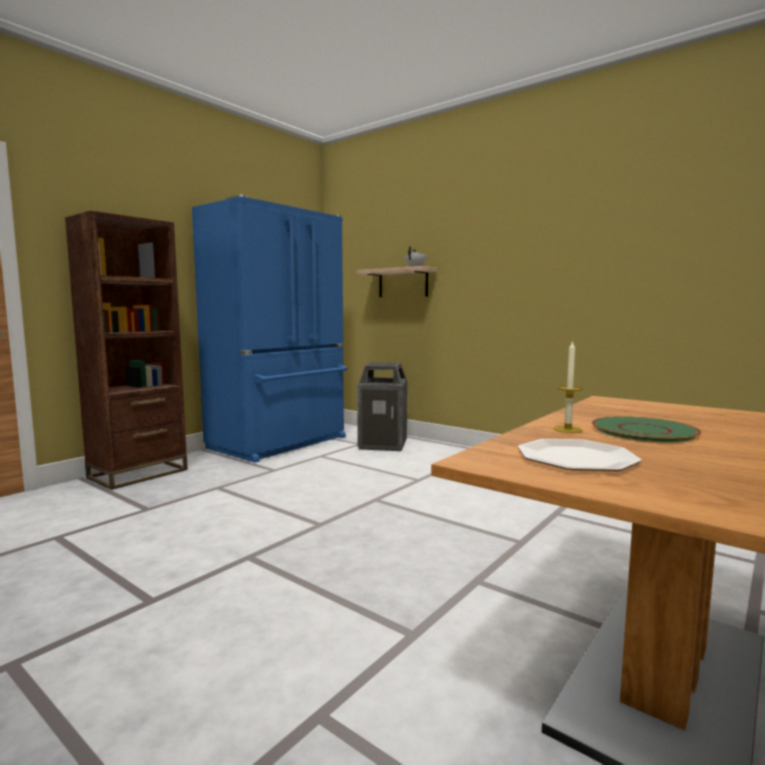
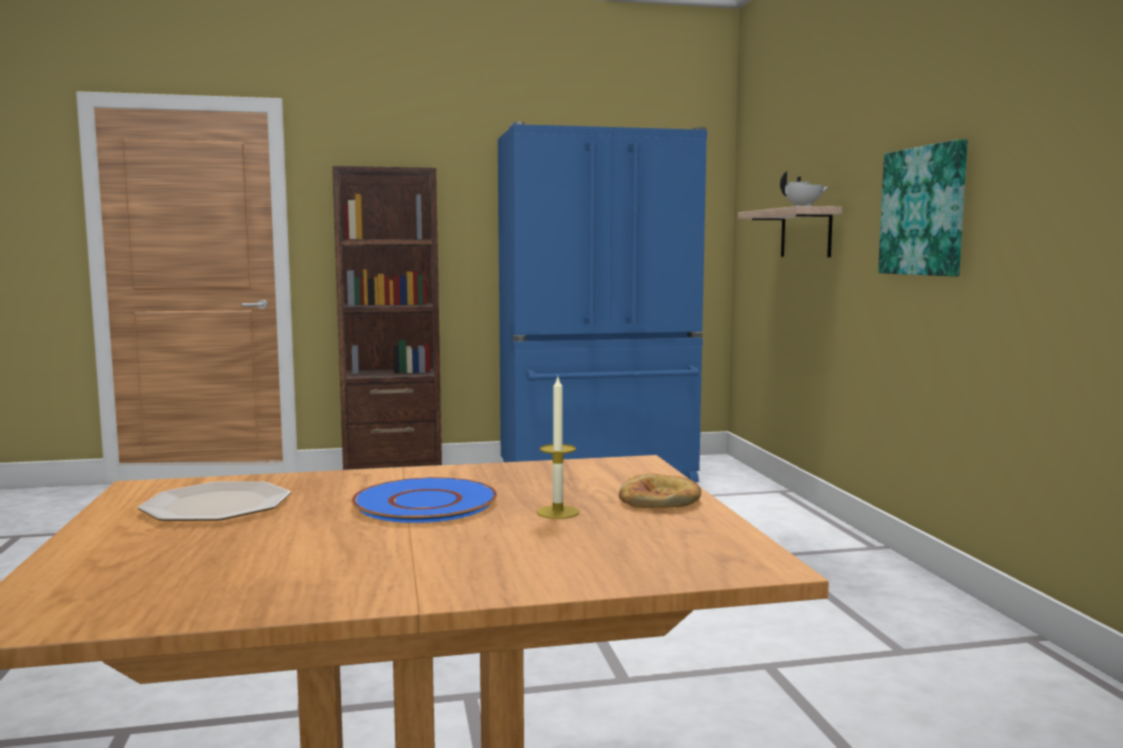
camera: 40 degrees right, 0 degrees up
(383, 444) = (730, 504): trash can -> none
(507, 270) = (924, 211): none -> picture
(567, 429) = (365, 482): candle -> candle (557, 512)
(643, 431) = (425, 502): green plate -> blue plate
(694, 410) = (659, 499): none -> bread

